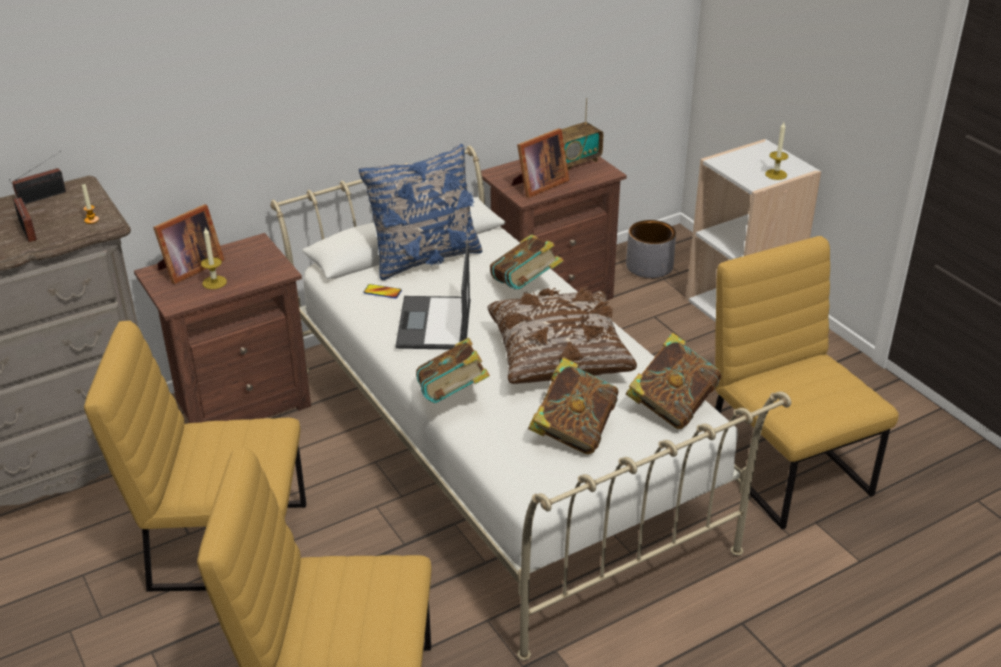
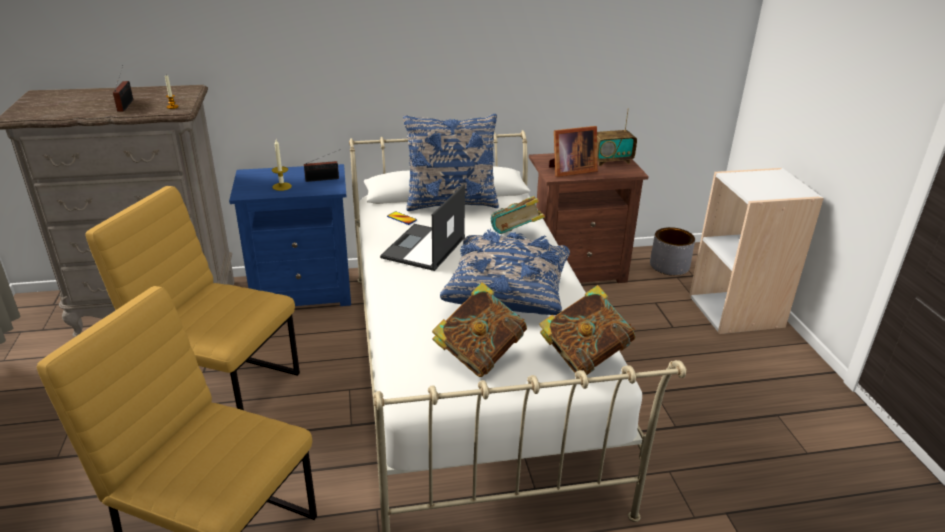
camera: 20 degrees right, 5 degrees down
(45, 196) = (160, 90): radio -> radio (324, 179)
(188, 268) = (273, 175): picture frame -> none
(239, 403) = (304, 291): brown nightstand -> blue nightstand
(453, 397) = (398, 303): book -> none
(558, 358) = (507, 294): brown pillow -> blue pillow
(776, 174) = (778, 193): candle -> none
(786, 467) = (718, 453): yellow chair -> none

